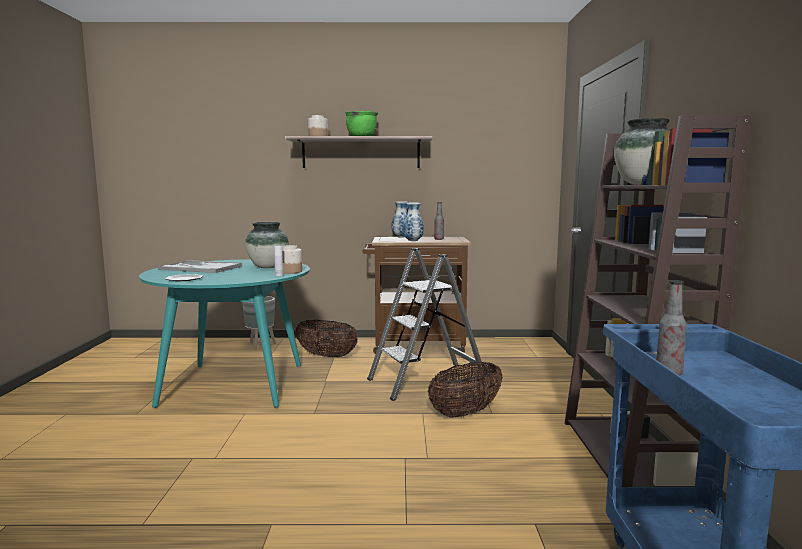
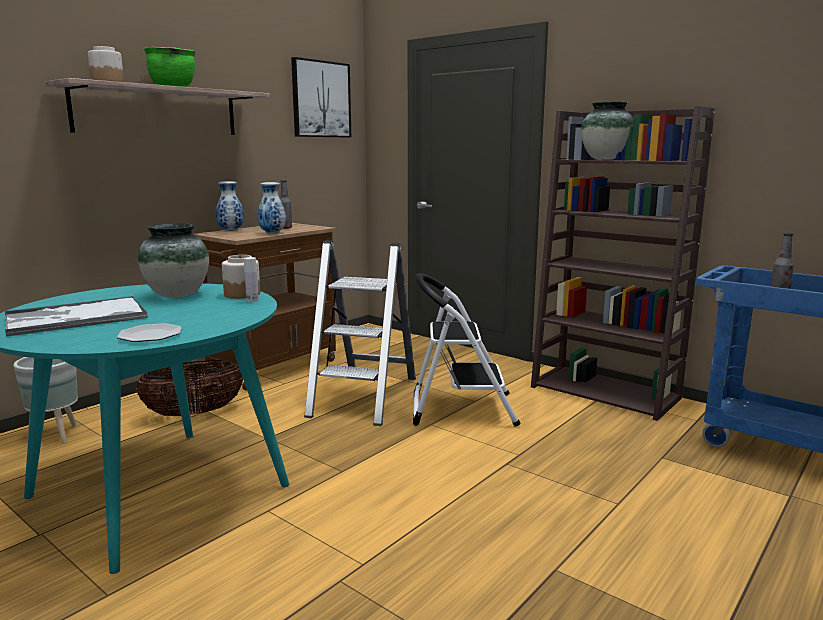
camera: 50 degrees left, 5 degrees up
(465, 413) = (459, 409): basket -> step ladder
(508, 137) = (321, 99): none -> picture

